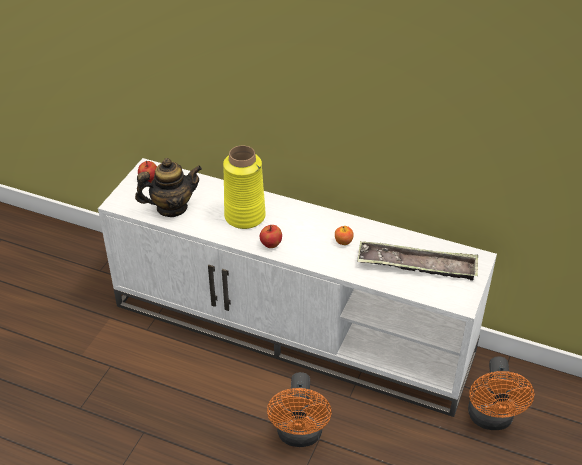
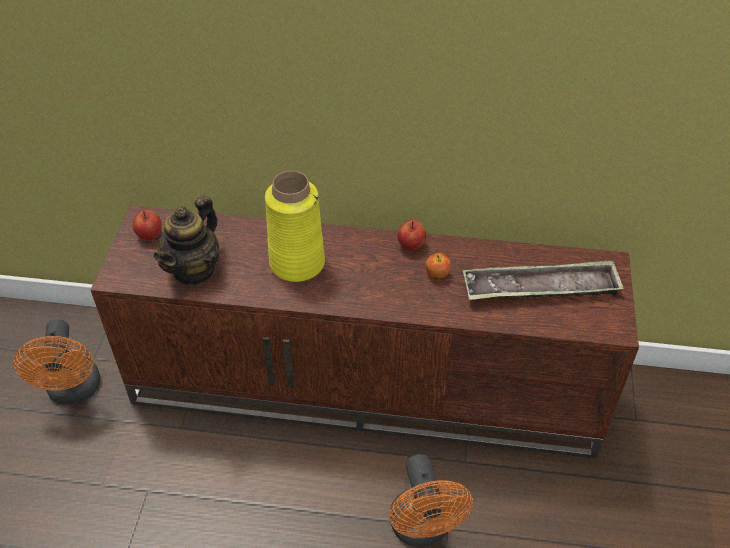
camera: 15 degrees left, 5 degrees up
(171, 208) = (194, 270): teapot -> teapot turned 150 degrees clockwise
(271, 244) = (345, 296): apple -> apple (411, 245)
(294, 328) = (368, 384): white tv stand -> brown tv stand
(491, 419) = (640, 451): orange fan -> orange fan (74, 391)

